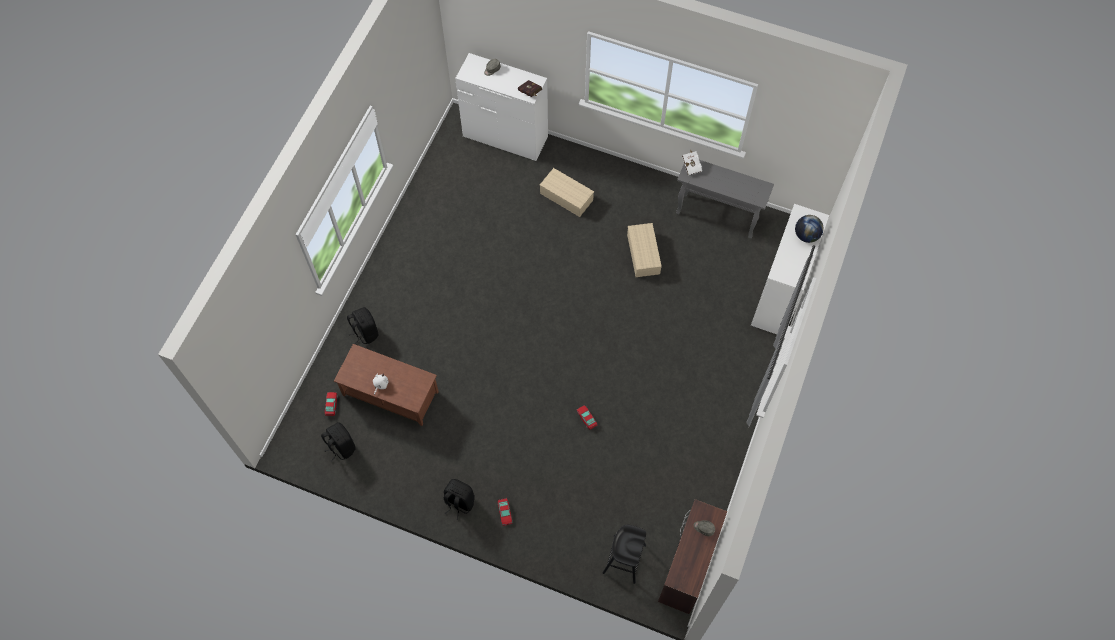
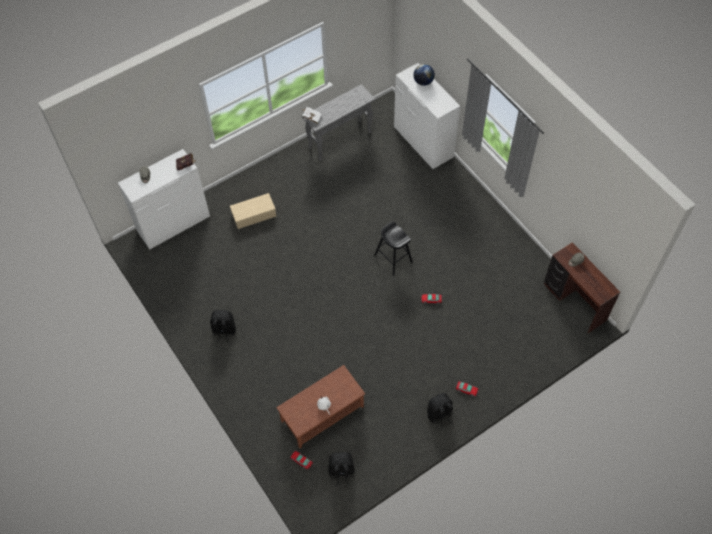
camera: 55 degrees left, 5 degrees down
(365, 332) = (259, 404): black backpack -> black backpack (224, 331)
(624, 559) = (546, 335): black stool -> black stool (393, 259)
(644, 254) = (335, 196): beige storage box -> none

